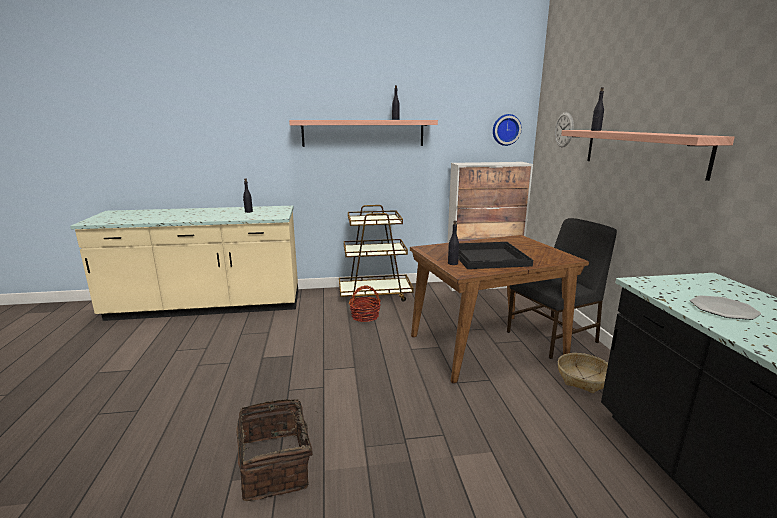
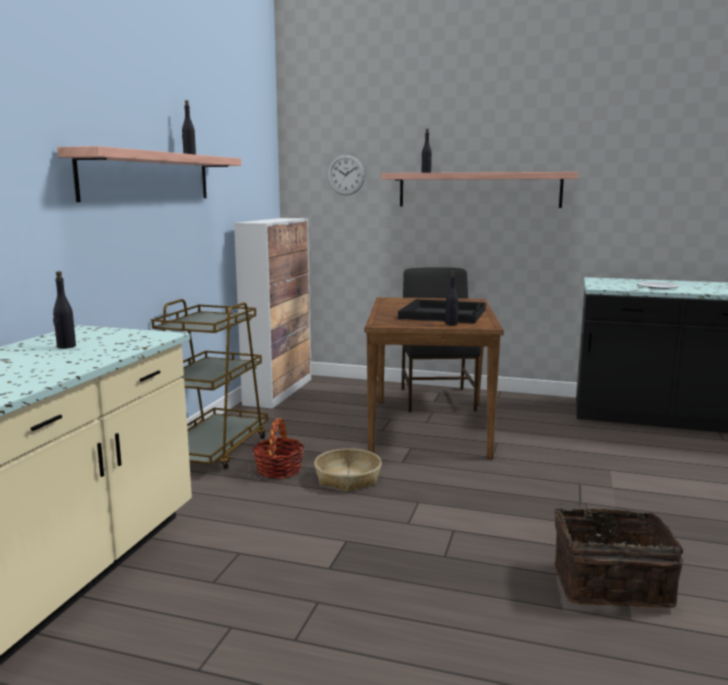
camera: 65 degrees left, 5 degrees down
(505, 130) = (262, 176): wall clock -> none
(583, 378) = (517, 410): basket -> basket (347, 478)

